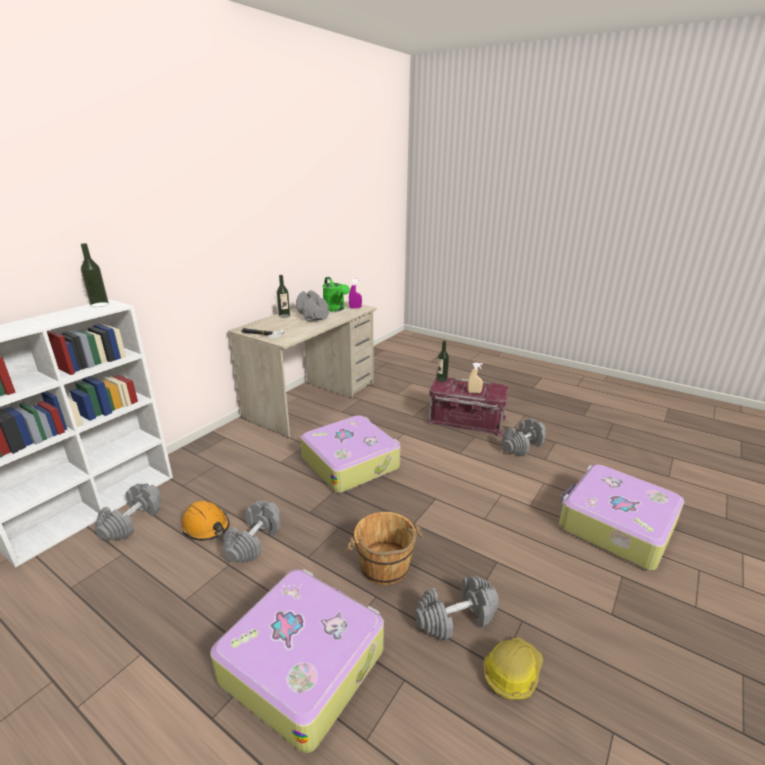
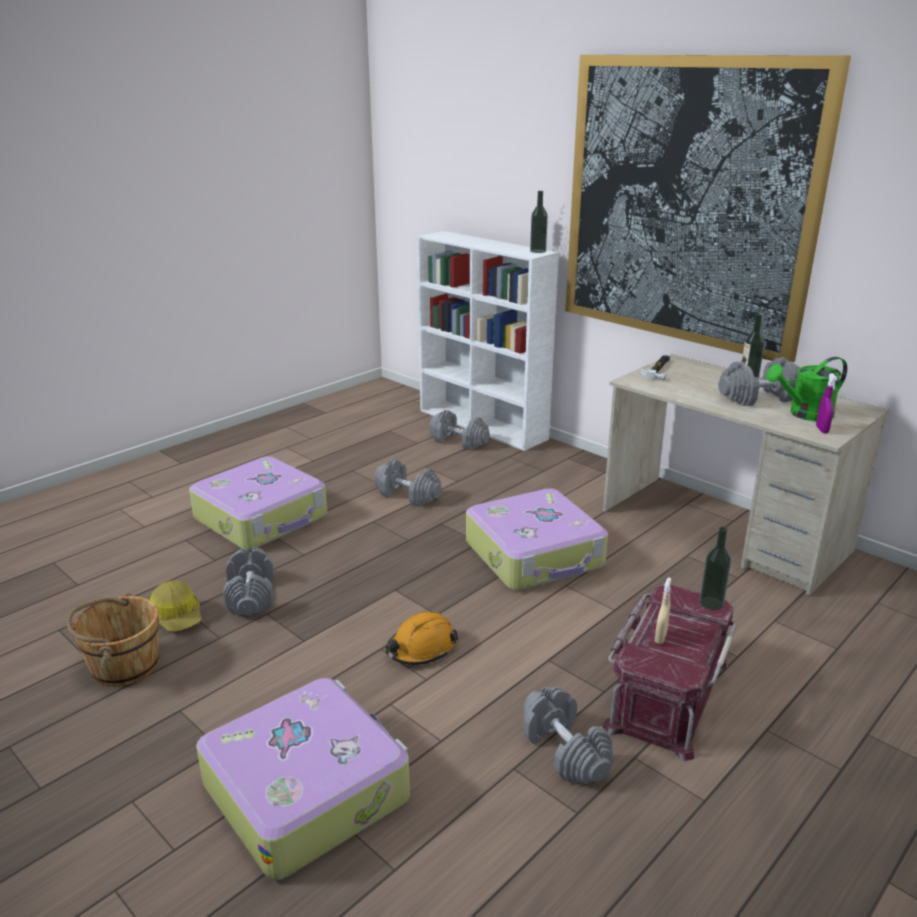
camera: 100 degrees right, 0 degrees up
(206, 527) = (438, 472): orange hard hat -> orange hard hat (421, 648)
(208, 221) = (688, 203): none -> picture
(385, 566) = (338, 563): brown bucket -> brown bucket (124, 665)

